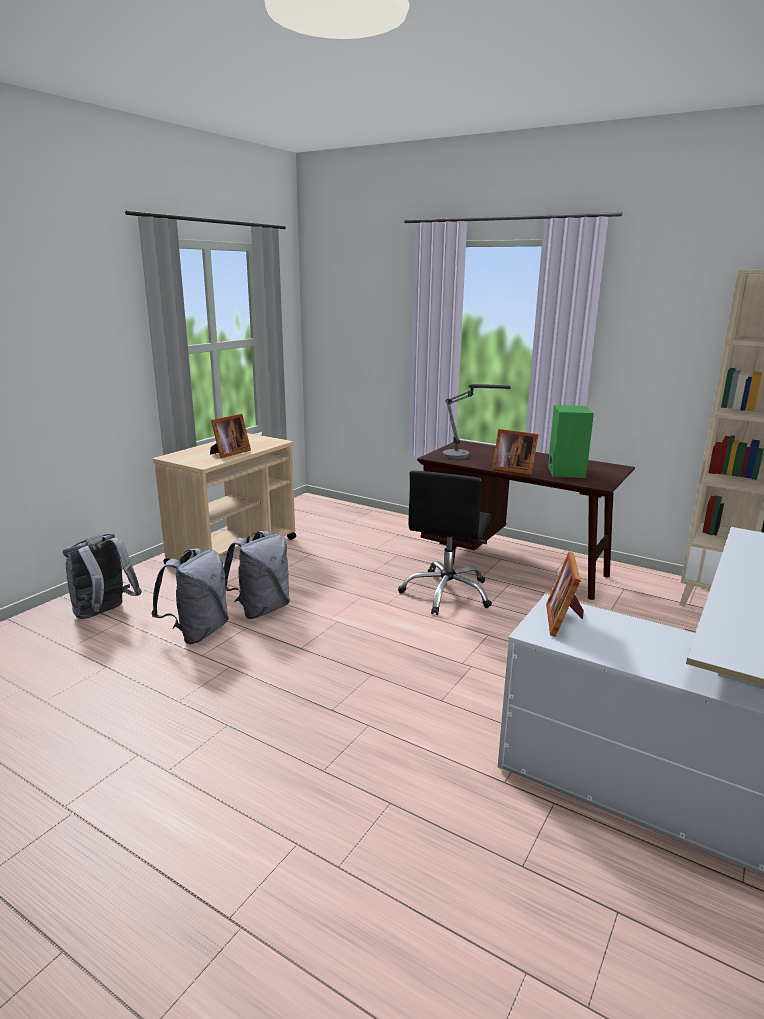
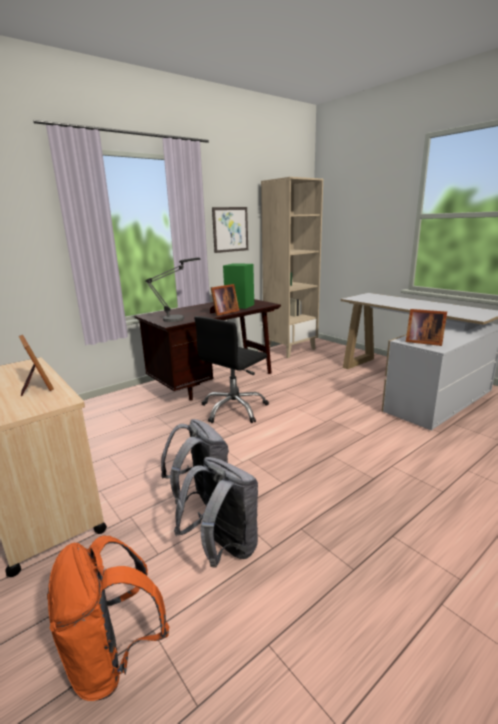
camera: 70 degrees left, 0 degrees up
(104, 614) = (113, 657): grey backpack -> orange backpack
(447, 593) = (234, 409): black office chair -> black office chair turned 90 degrees clockwise
(657, 352) = (230, 229): none -> picture

